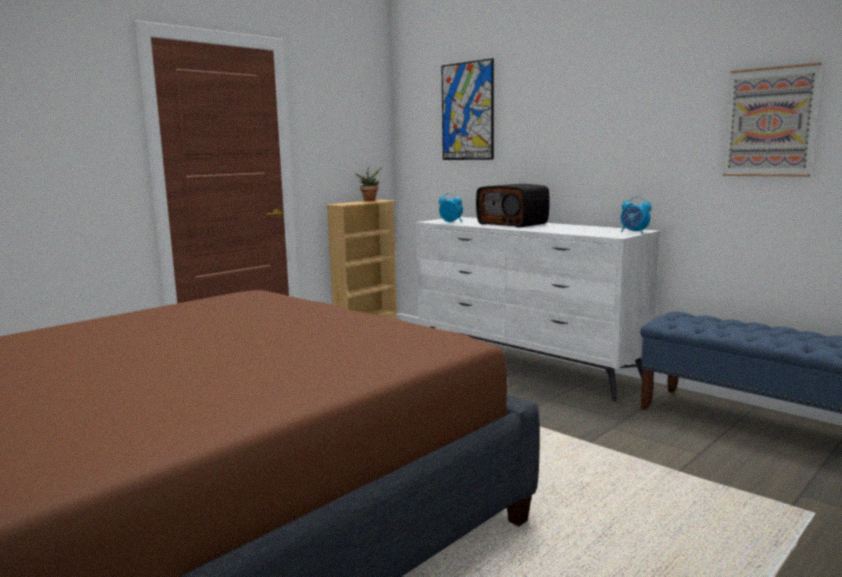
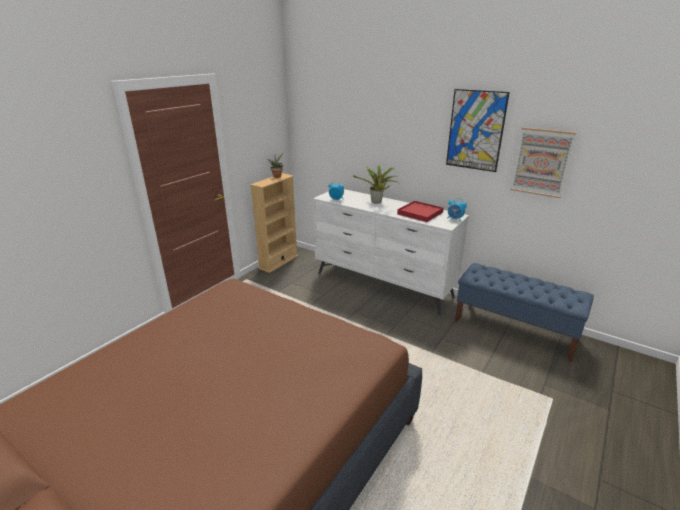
camera: 10 degrees left, 15 degrees up
(467, 111) = (343, 120): picture -> picture (475, 130)
(513, 223) = (377, 202): radio -> potted plant
(577, 229) = (420, 213): none -> red tray

